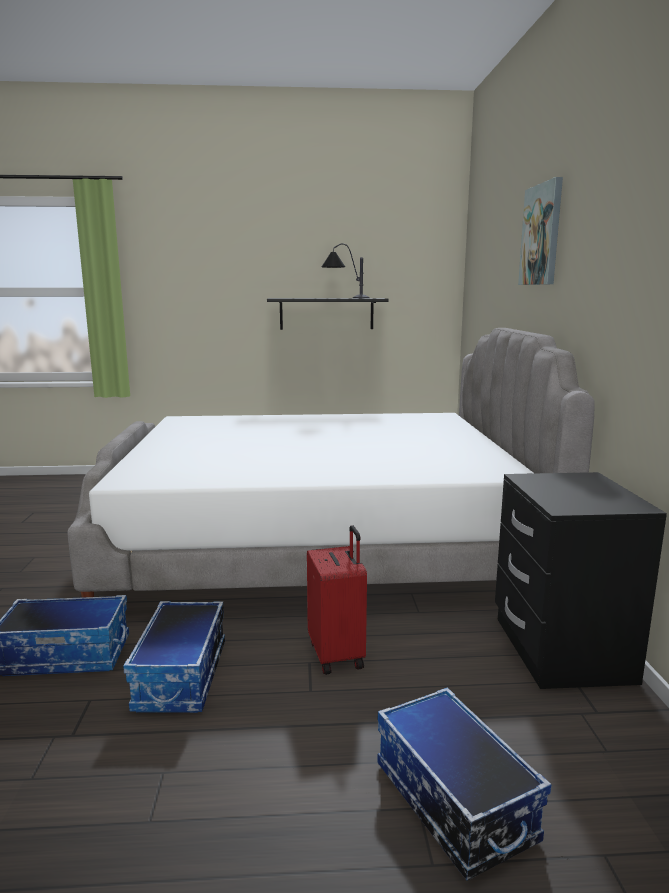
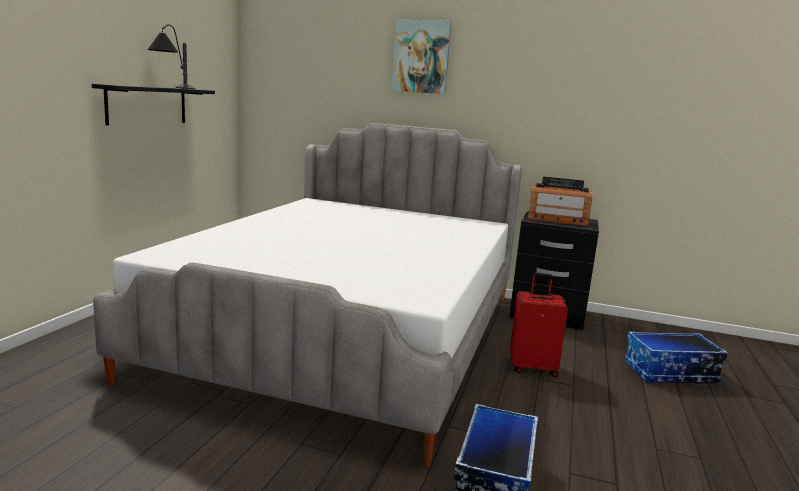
camera: 70 degrees left, 0 degrees up
(182, 676) = (545, 427): storage box -> none
(571, 489) = (557, 220): none -> radio

